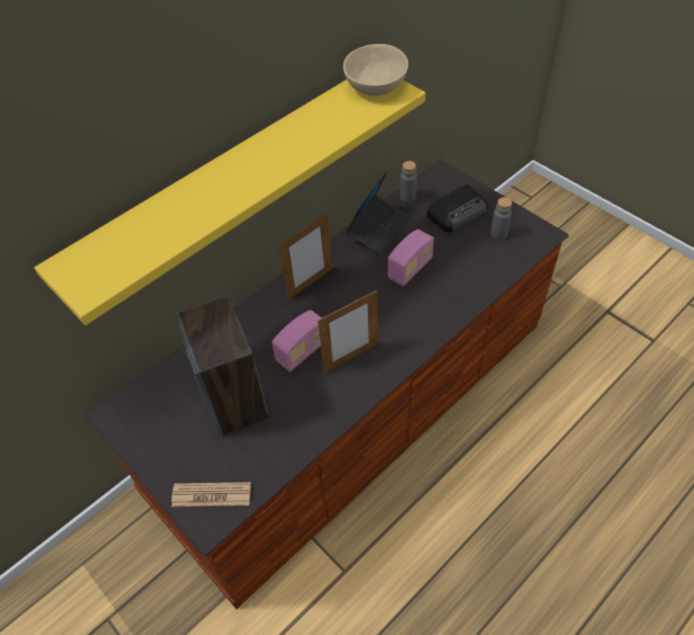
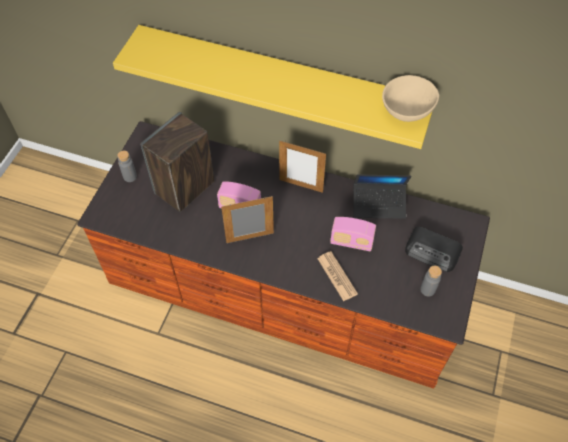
camera: 60 degrees right, 5 degrees up
(211, 495) = (114, 209): newspaper -> newspaper (337, 276)
(351, 357) = (250, 238): picture frame -> picture frame turned 135 degrees clockwise
(408, 197) = (427, 210): grey bottle -> grey bottle (130, 176)

